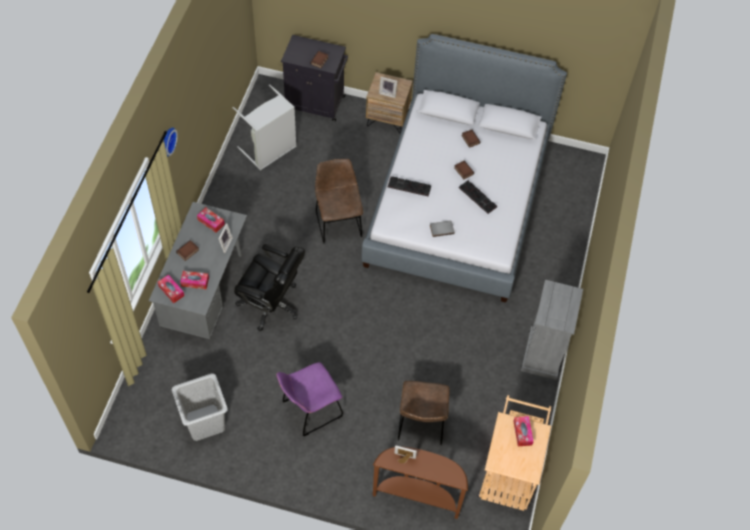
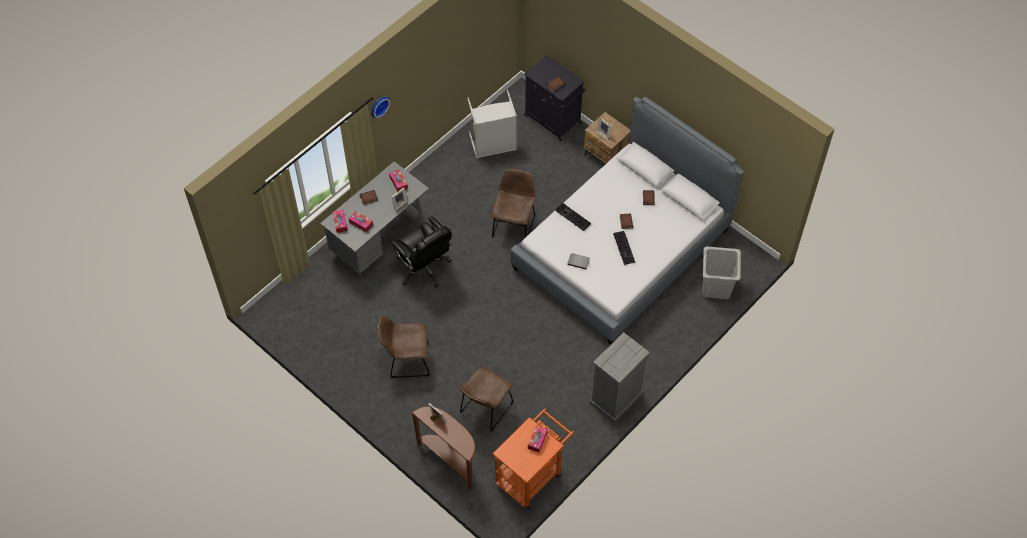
camera: 30 degrees right, 0 degrees up
(204, 422) = (325, 335): grey laundry basket -> grey laundry basket (716, 286)
(309, 410) = (406, 361): purple chair -> brown chair
(509, 471) = (532, 474): beige cart -> orange cart

